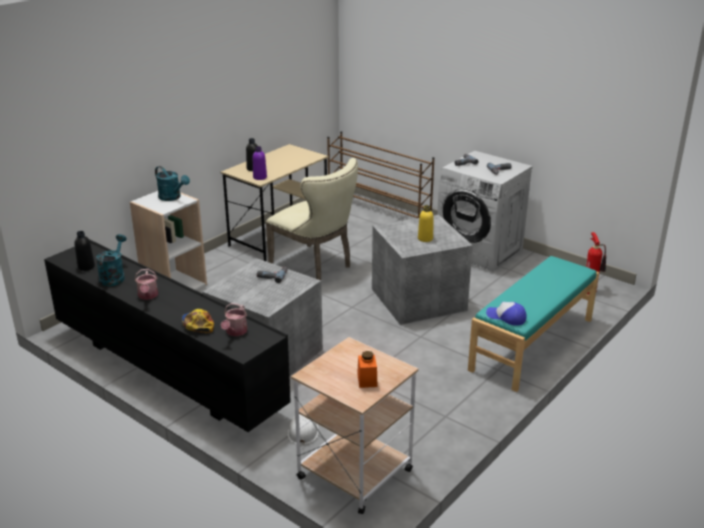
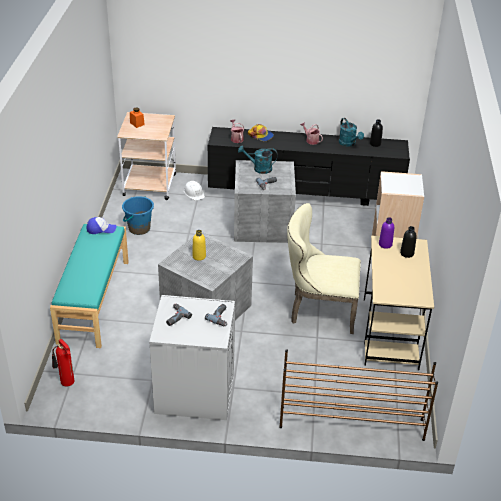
camera: 145 degrees right, 10 degrees up
(172, 197) = (401, 188): turquoise watering can -> turquoise watering can (259, 168)
(424, 407) = (139, 228): none -> blue bucket

